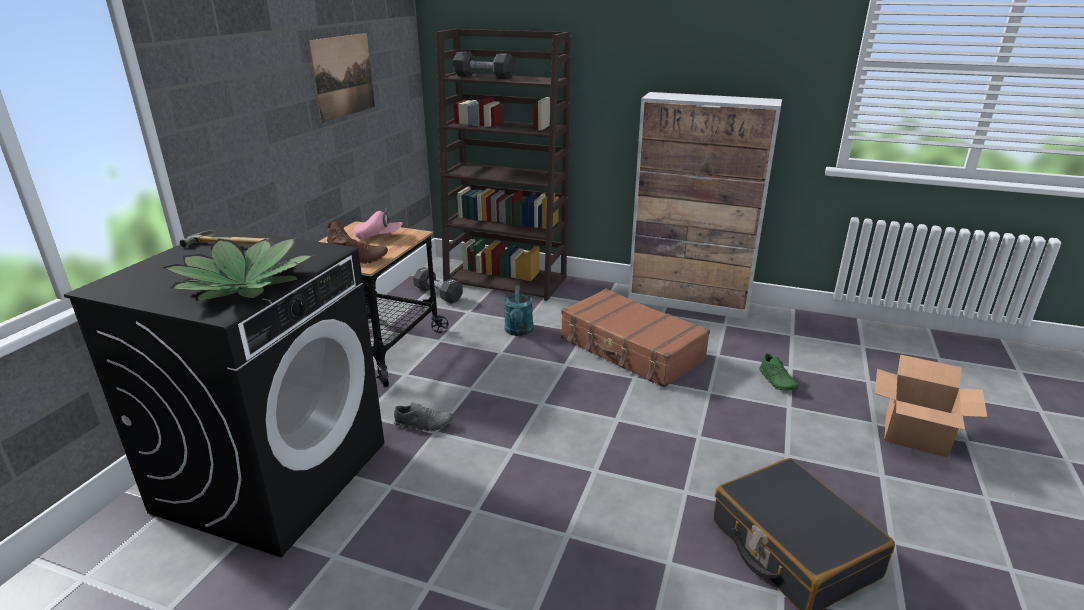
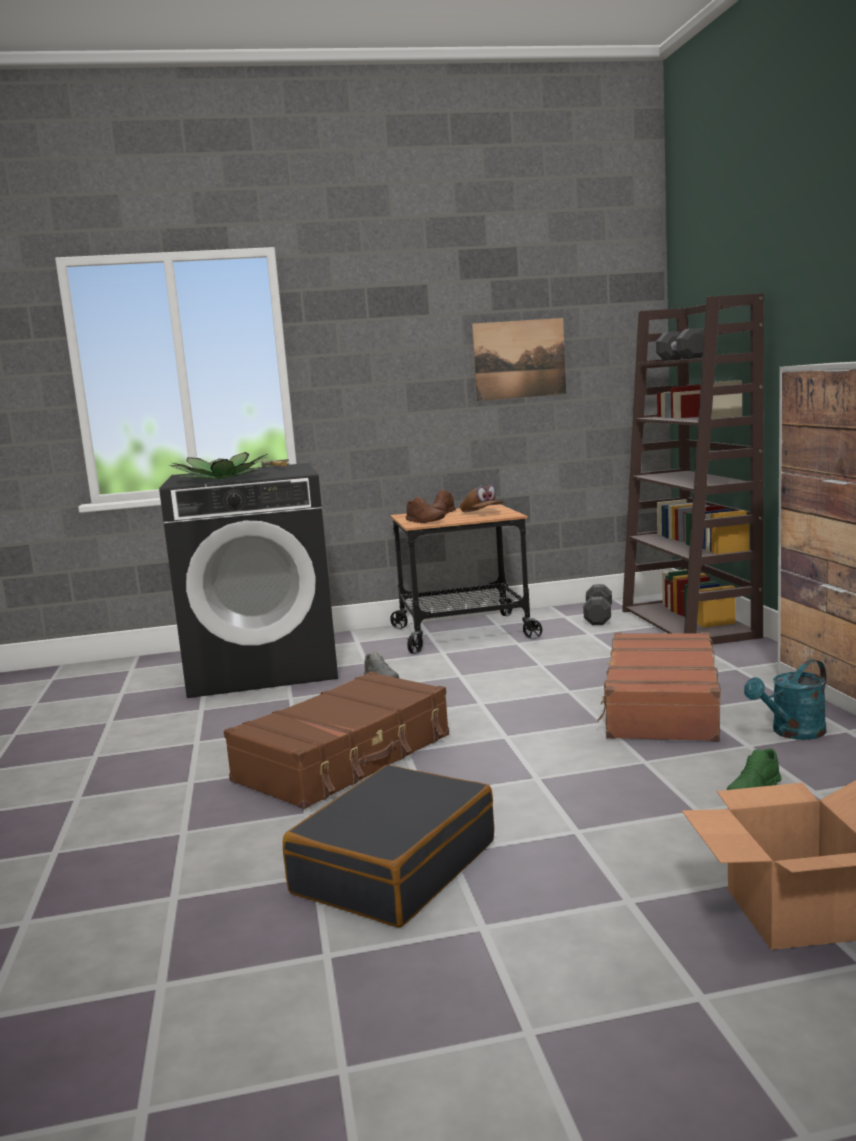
camera: 60 degrees right, 15 degrees down
(379, 236) = (481, 513): pink cap -> brown cap
(519, 331) = (594, 658): turquoise watering can -> turquoise watering can (792, 733)
(578, 504) = (346, 758): none -> brown suitcase

